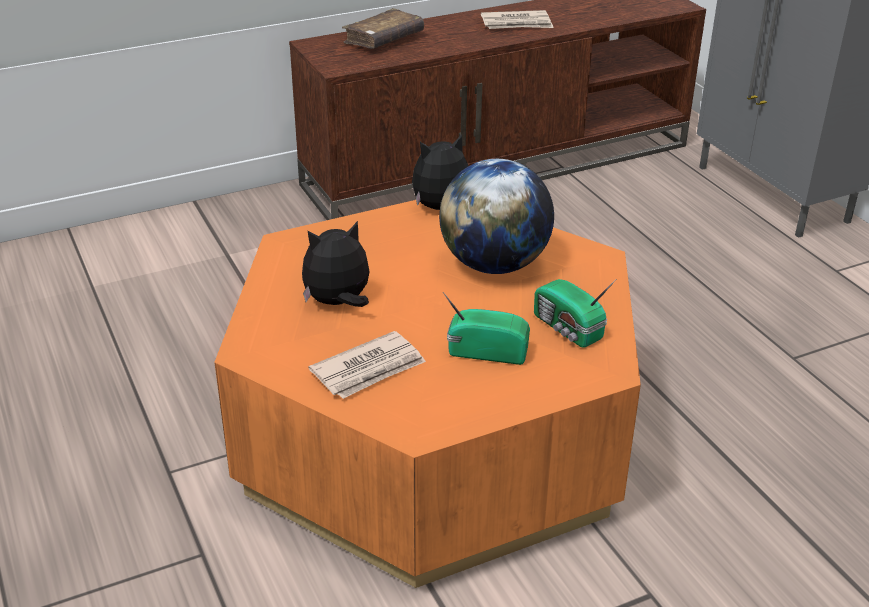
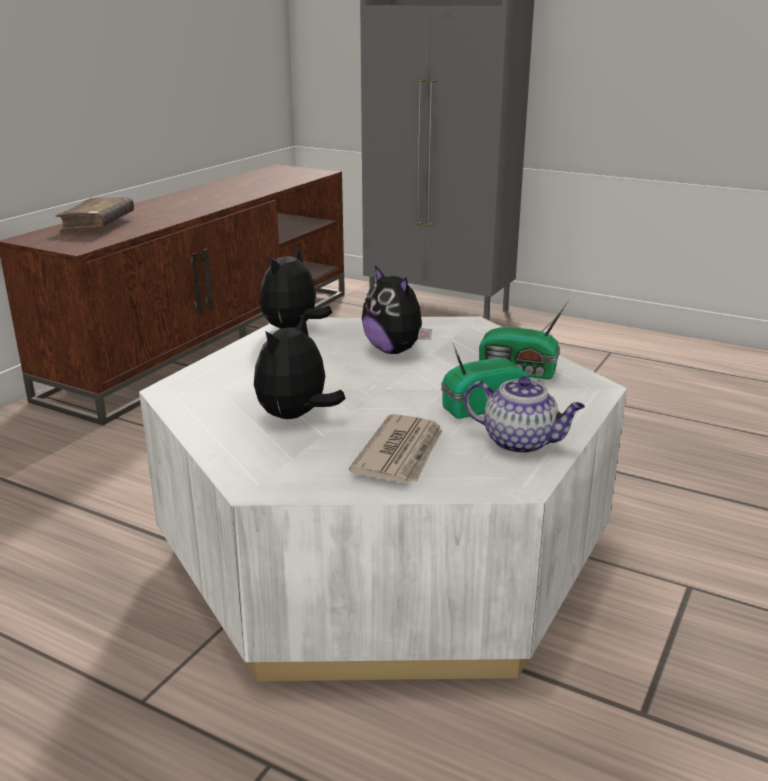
camera: 35 degrees left, 10 degrees down
(433, 437) = (384, 549): orange coffee table -> white coffee table
(469, 398) = (521, 442): none -> teapot
(494, 264) = (395, 350): globe -> plush toy
(517, 24) = (207, 198): newspaper -> none

